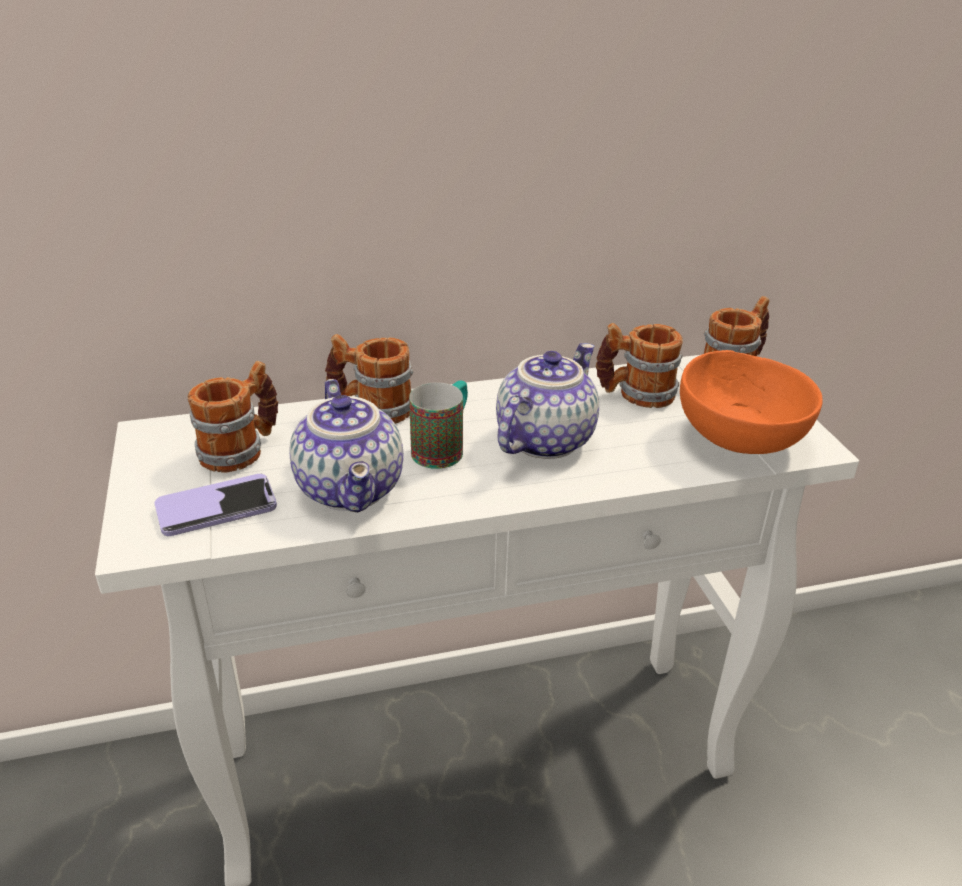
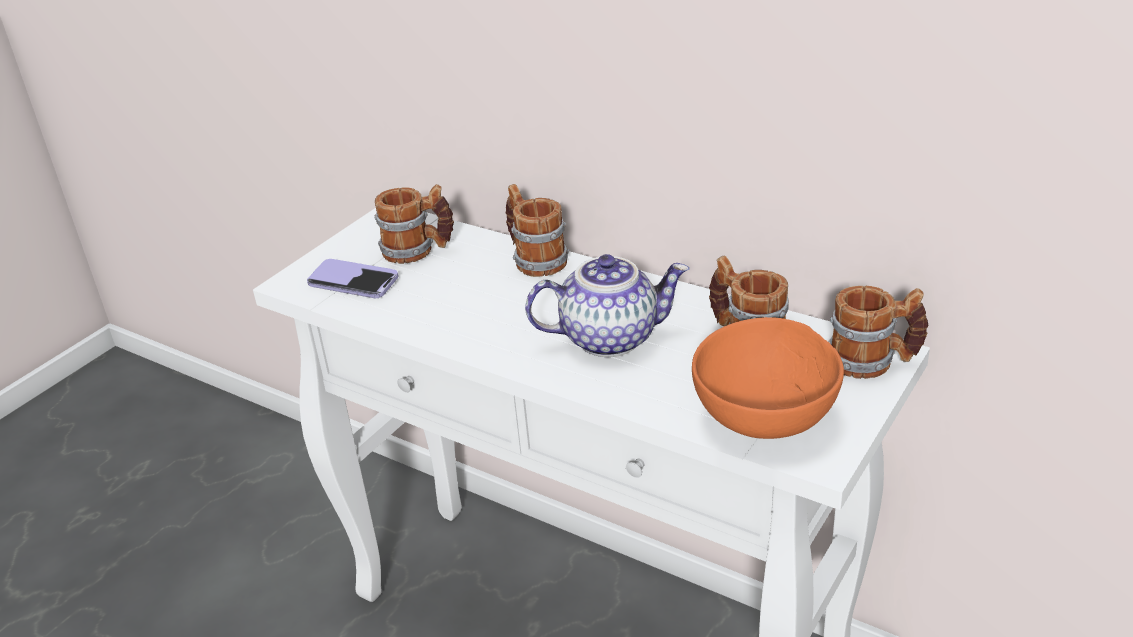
camera: 50 degrees right, 0 degrees up
(353, 489) = (437, 308): teapot -> none
(443, 448) = (533, 309): mug -> none

